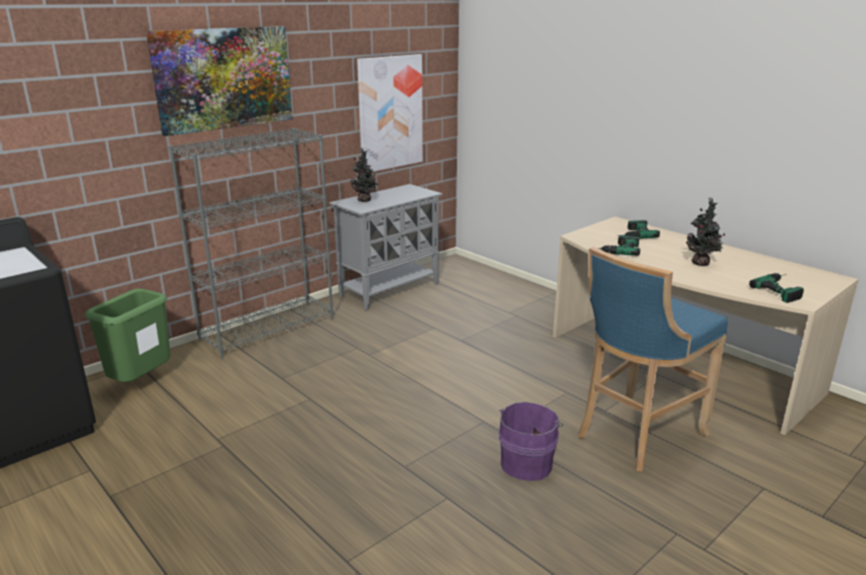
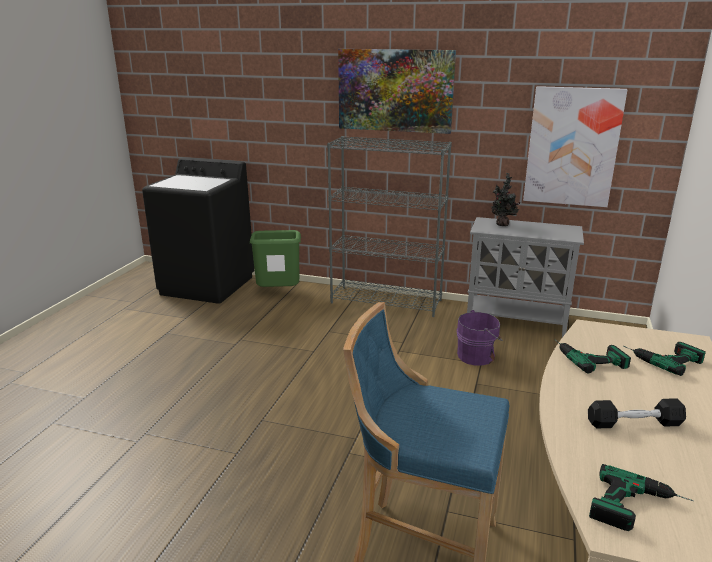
camera: 60 degrees right, 0 degrees up
(527, 462) = (313, 482): purple bucket -> purple bucket (477, 355)
(701, 264) = (634, 423): potted plant -> black dumbbell

